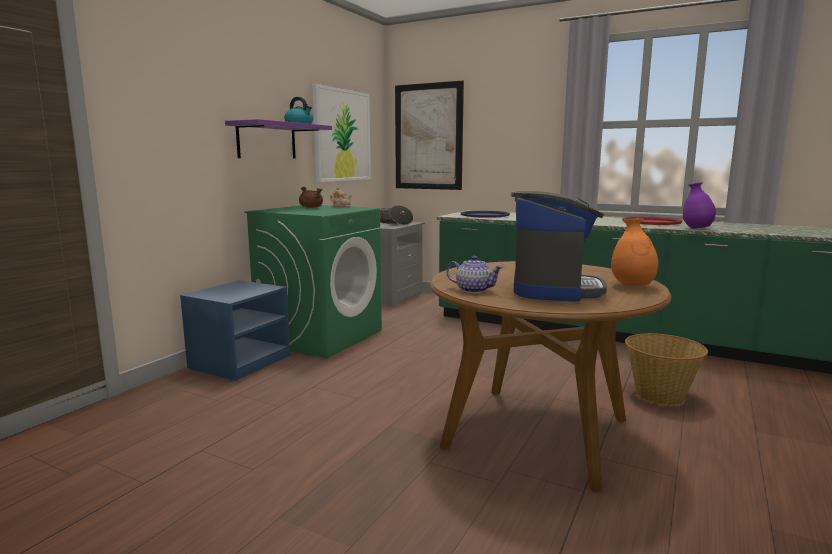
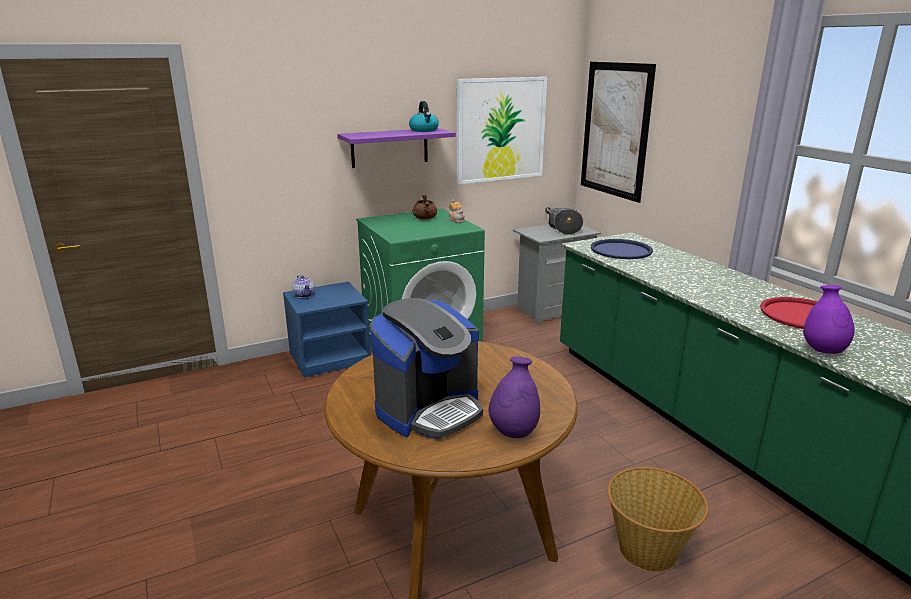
camera: 35 degrees right, 10 degrees up
(473, 290) = (362, 386): teapot -> teapot (304, 295)
(632, 286) = (513, 432): orange vase -> purple vase

